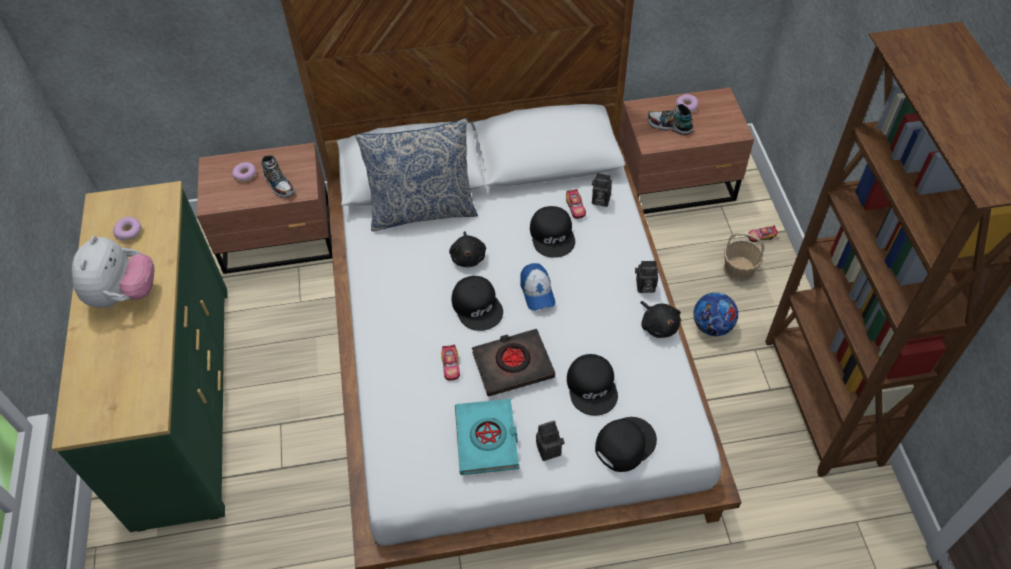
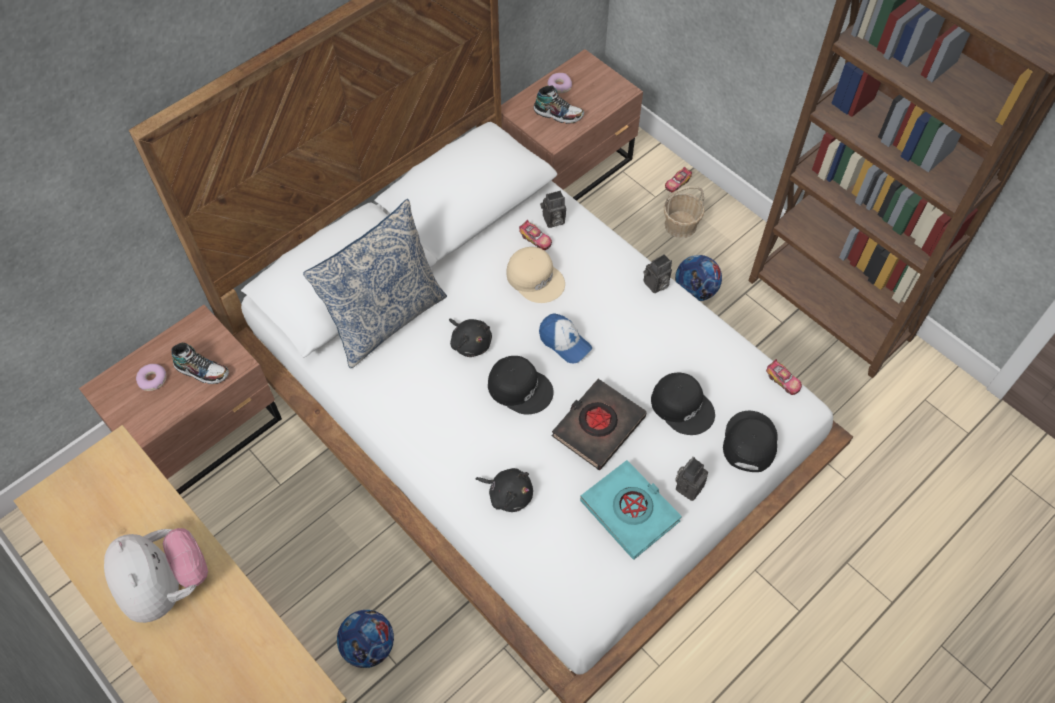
camera: 35 degrees left, 5 degrees up
(129, 232) = (110, 514): donut -> none
(273, 444) = (369, 646): none -> football
(451, 366) = (541, 461): toy car -> toy car (783, 381)
(553, 235) = (536, 278): black cap -> beige cap
(658, 325) = (695, 315): black plush toy -> black plush toy (508, 494)
(669, 126) = (558, 114): shoe -> shoe turned 150 degrees counterclockwise

